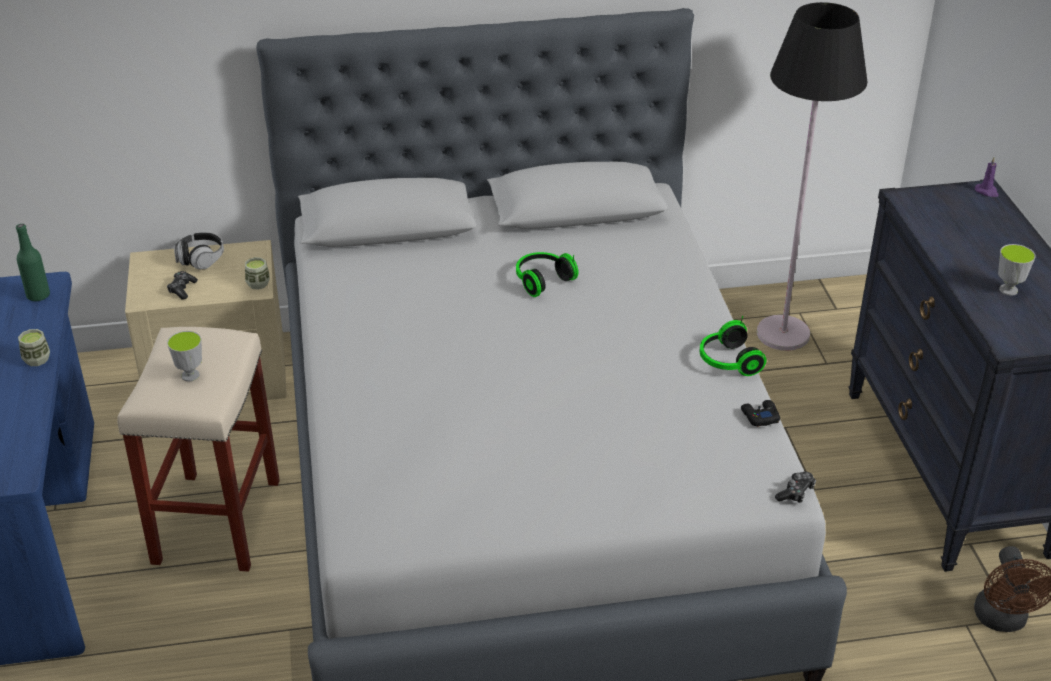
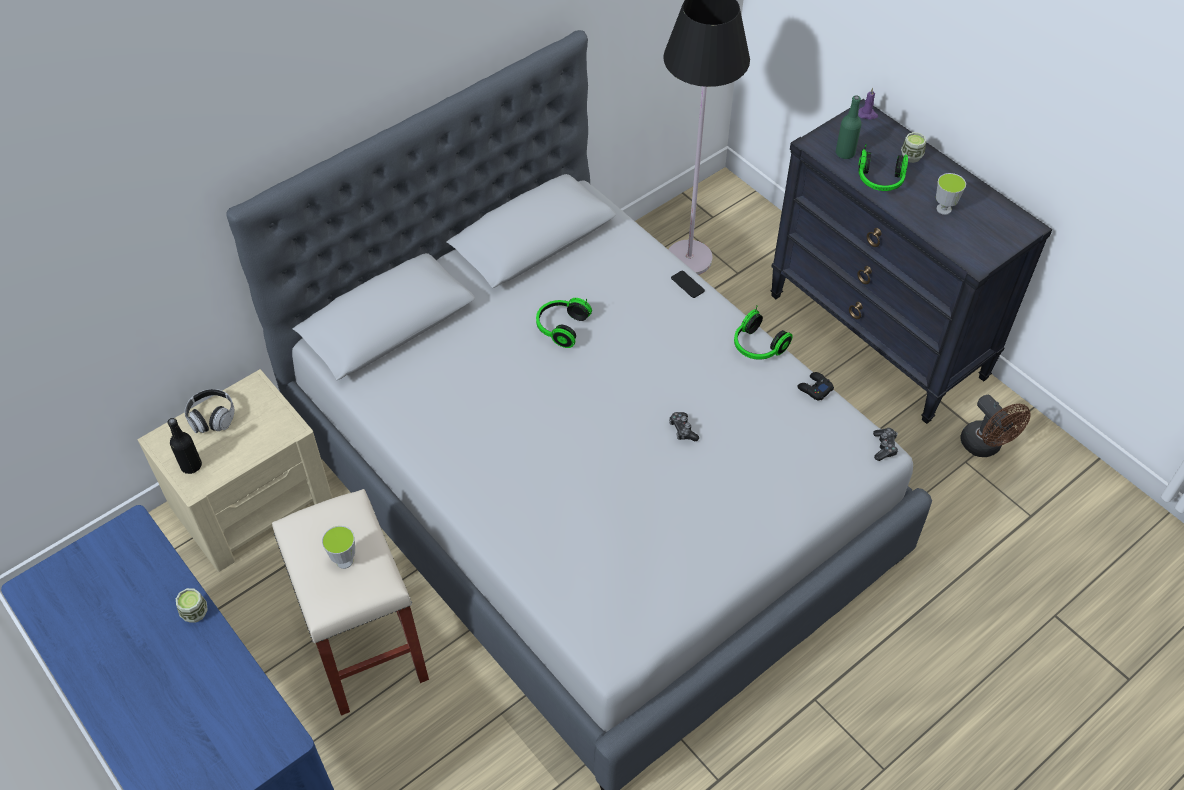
camera: 30 degrees left, 15 degrees up
(38, 295) = (134, 544): green bottle -> green bottle (845, 153)
(153, 285) = (191, 466): none -> black bottle
(182, 289) = (222, 458): game controller -> game controller (682, 430)
(258, 284) = (288, 422): cup -> cup (911, 156)
(698, 290) = (687, 284): none -> phone
(953, 246) = (880, 181): none -> headphones

